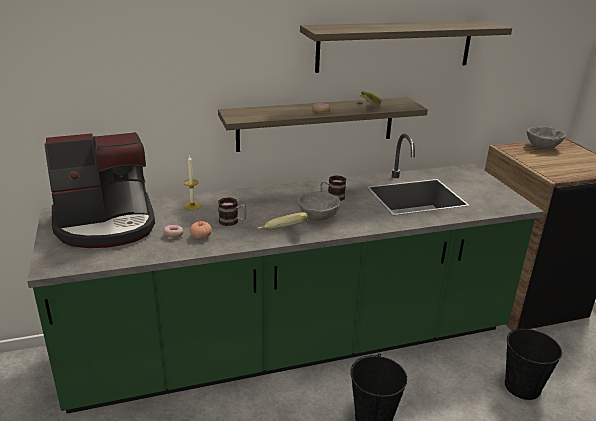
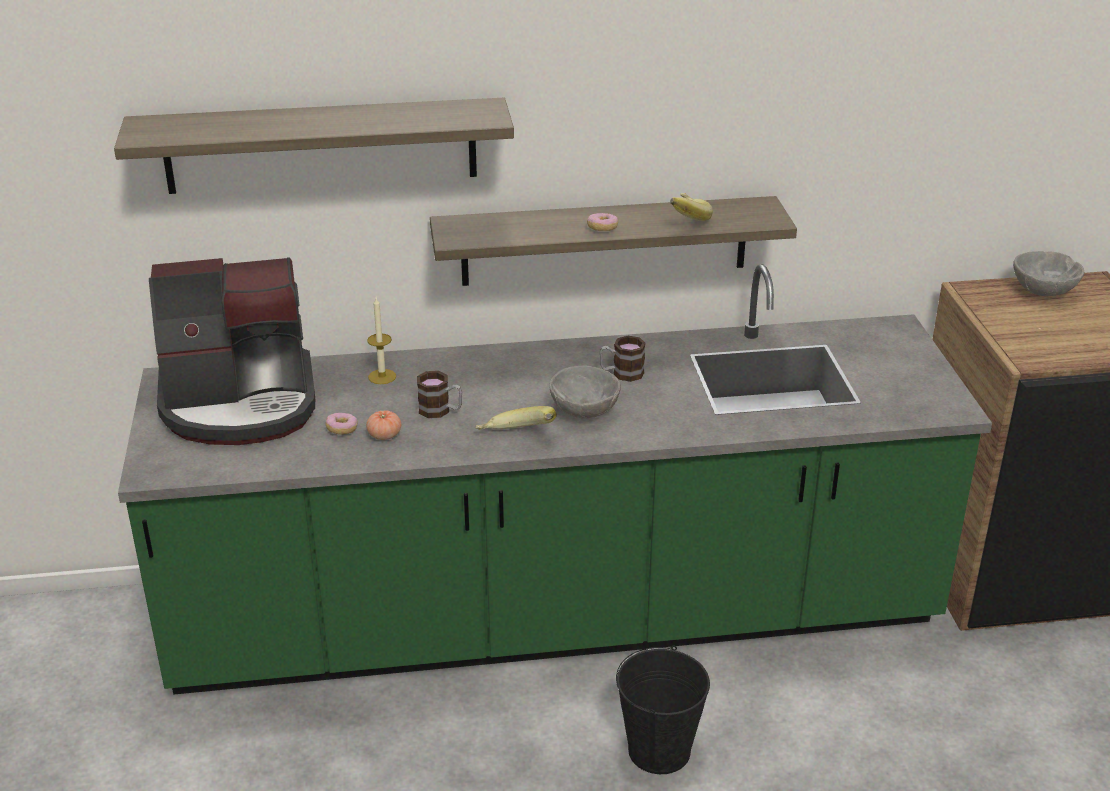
camera: 10 degrees right, 5 degrees up
(395, 45) = (748, 110): shelf -> shelf (321, 145)
(522, 386) = (939, 725): black bucket -> none

